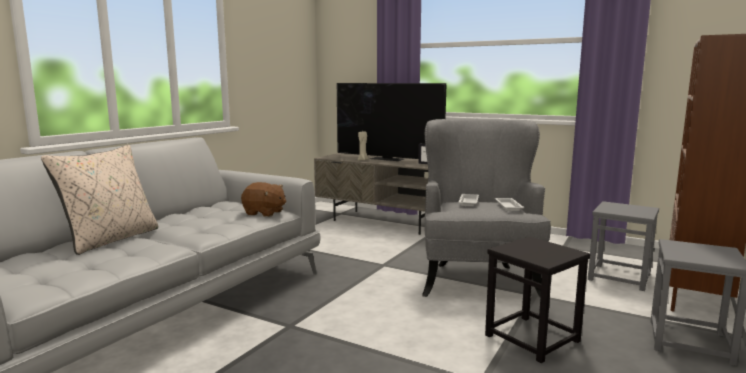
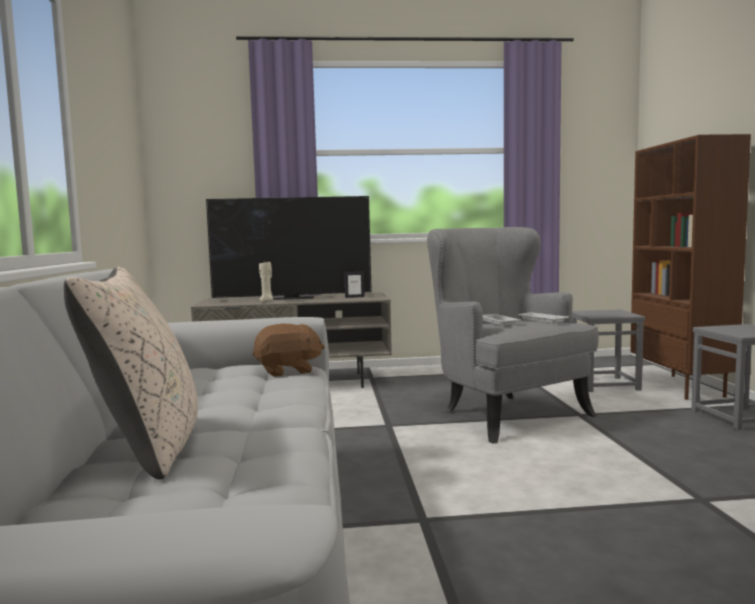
camera: 35 degrees left, 5 degrees down
(532, 338) = (653, 449): black stool -> none

